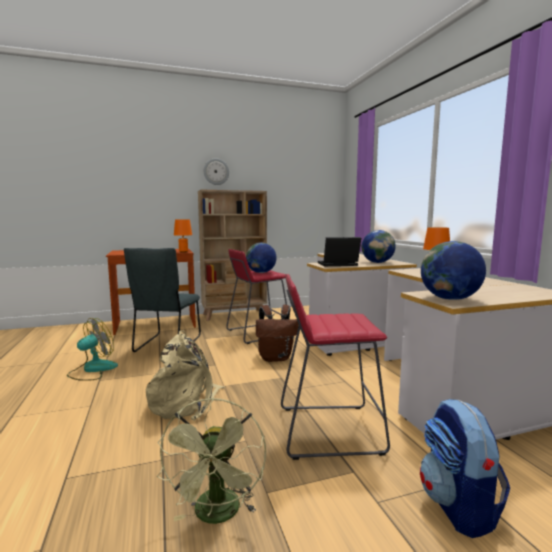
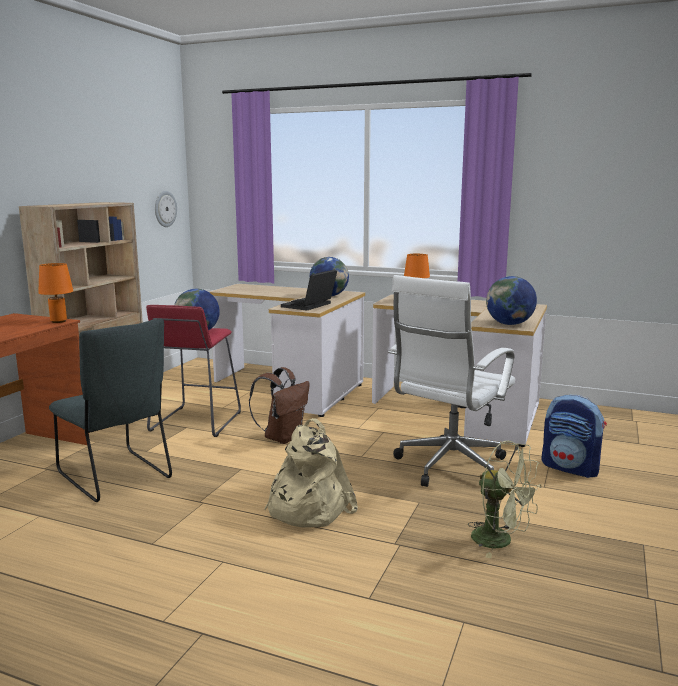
camera: 50 degrees left, 5 degrees up
(92, 370) = (102, 542): fan -> none
(216, 171) = (38, 169): wall clock -> wall clock (165, 209)
(329, 430) = (448, 468): red stool -> white office chair

